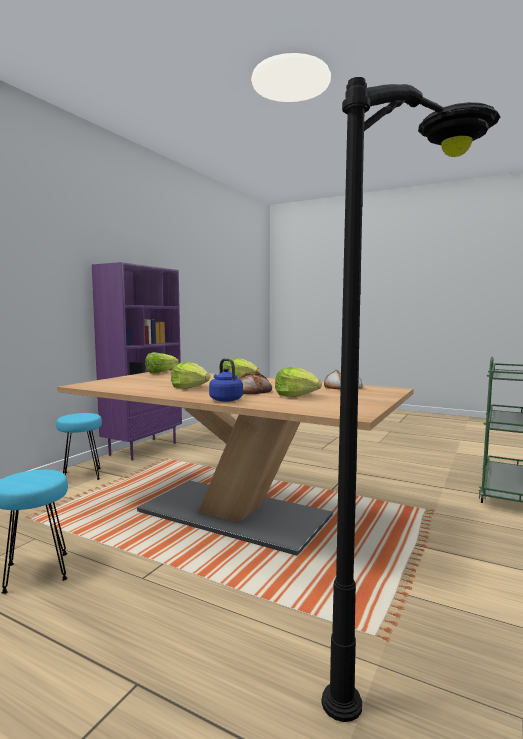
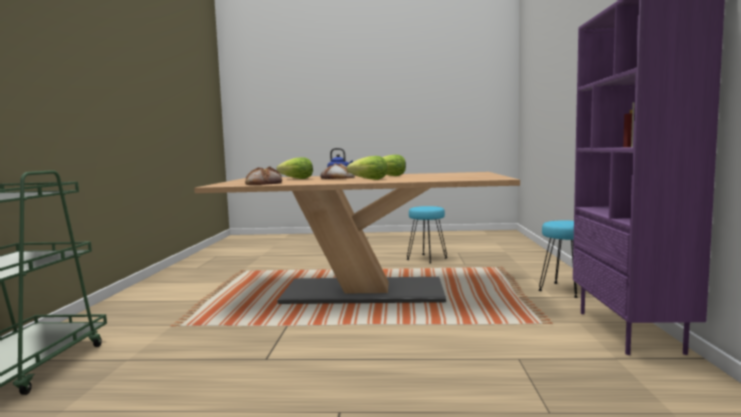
camera: 155 degrees right, 0 degrees up
(160, 373) = (490, 178): lettuce -> none
(410, 645) = (231, 271): black floor lamp -> none

